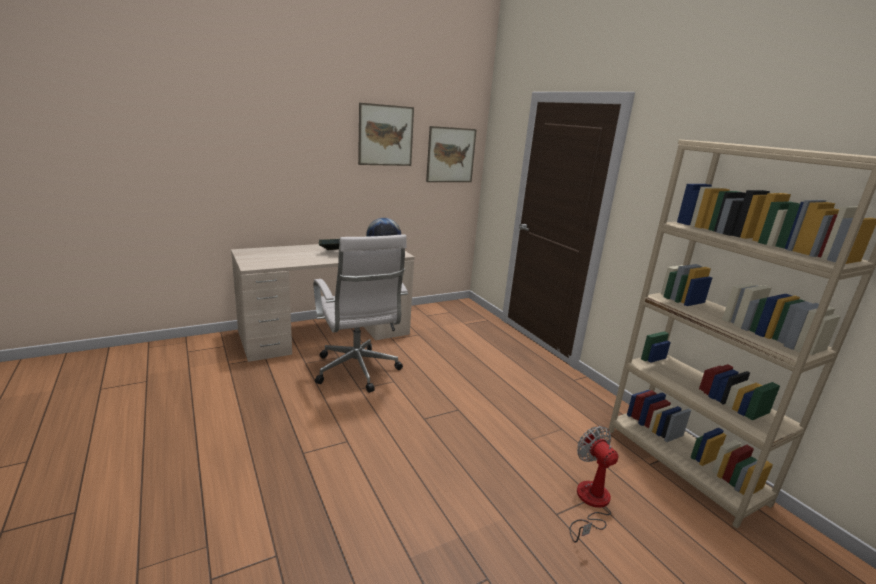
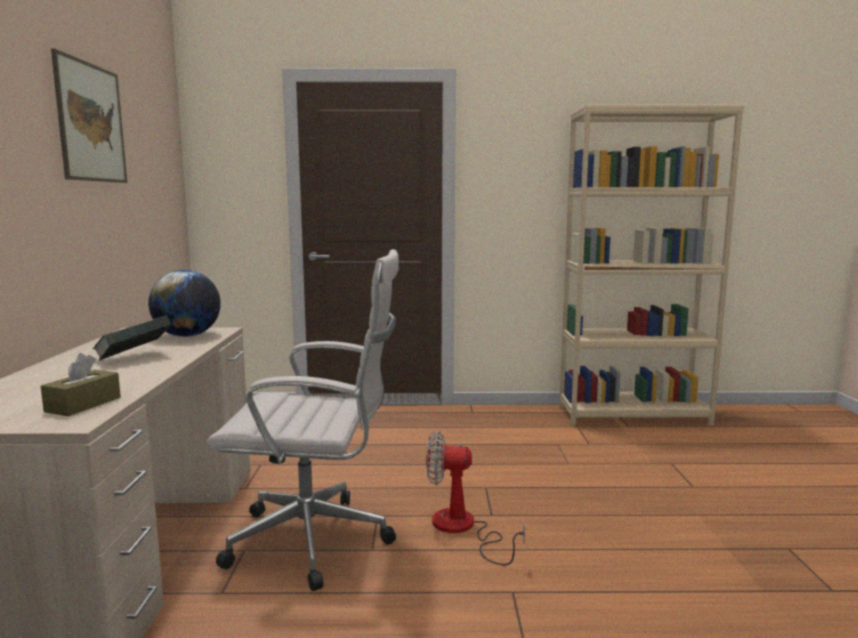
camera: 60 degrees left, 10 degrees down
(269, 262) = (83, 404): none -> brown tissue box
(451, 155) = (159, 166): picture -> none
(590, 503) = (679, 466): fan -> fan (463, 529)

